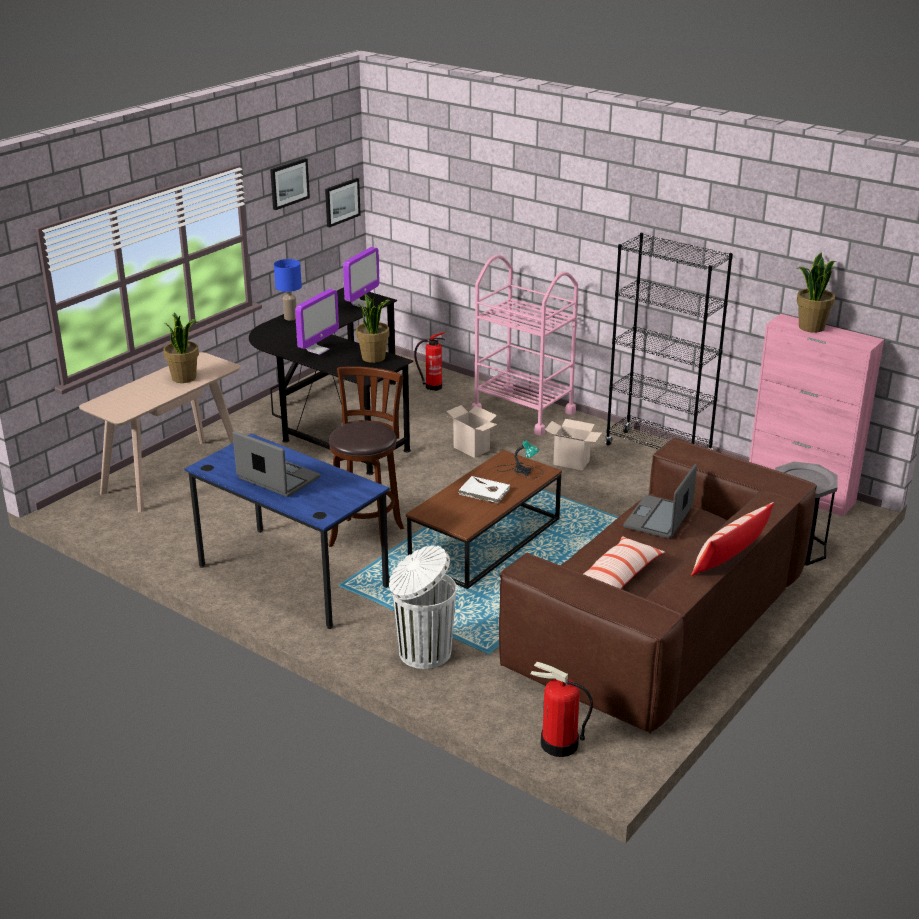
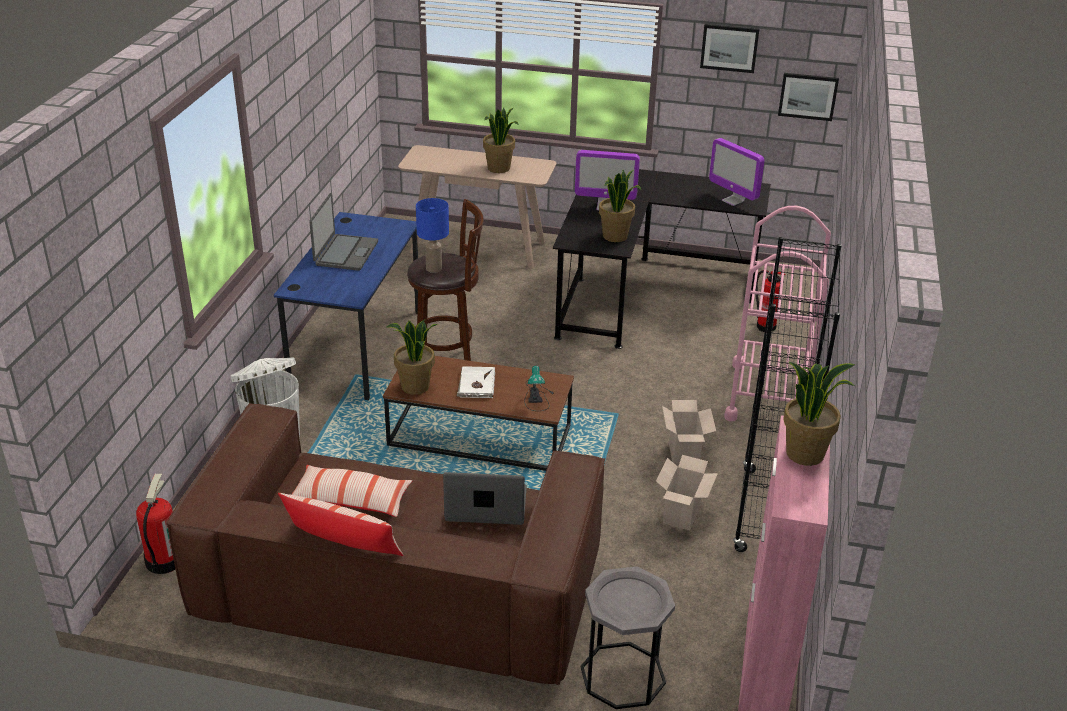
camera: 65 degrees right, 5 degrees up
(290, 318) = (661, 177): blue table lamp -> blue table lamp (433, 269)
(361, 304) = (733, 201): monitor -> monitor turned 45 degrees clockwise
(466, 520) = (415, 387): none -> potted plant
(473, 449) = (656, 383): cardboard box -> cardboard box (682, 515)

